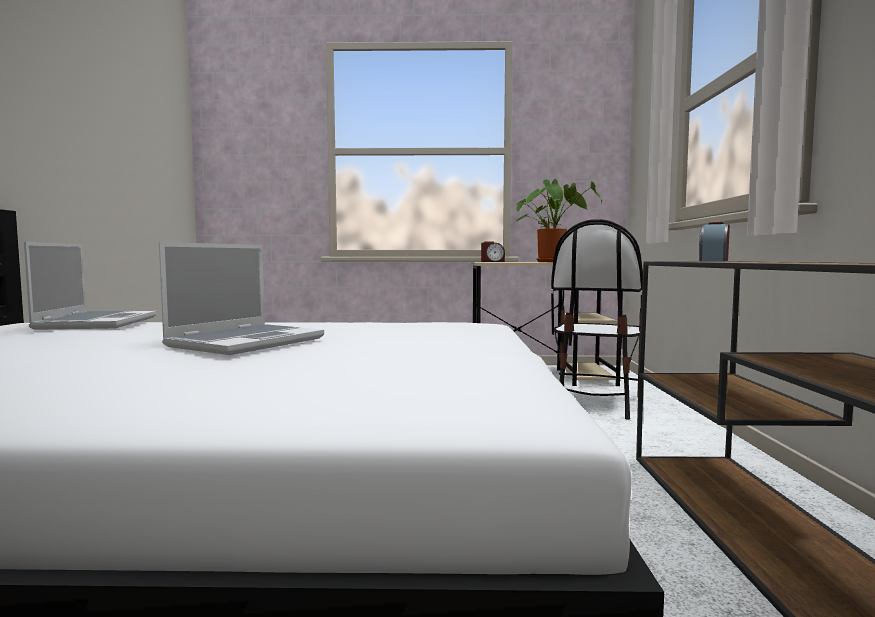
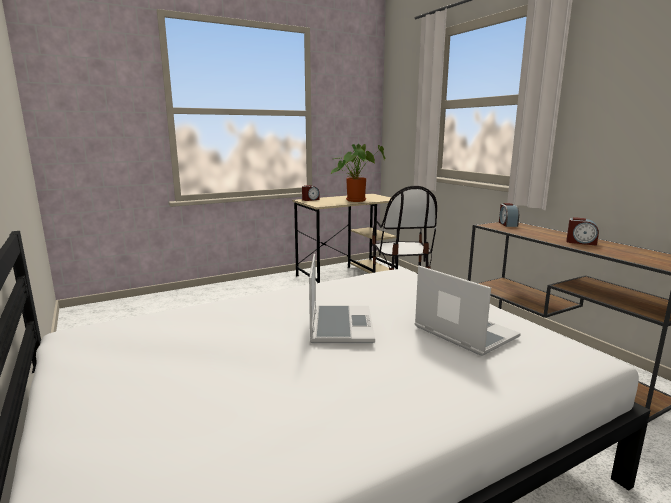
camera: 30 degrees left, 10 degrees up
(97, 323) = (165, 324): laptop -> laptop (463, 332)
(801, 262) = (581, 242): none -> alarm clock

